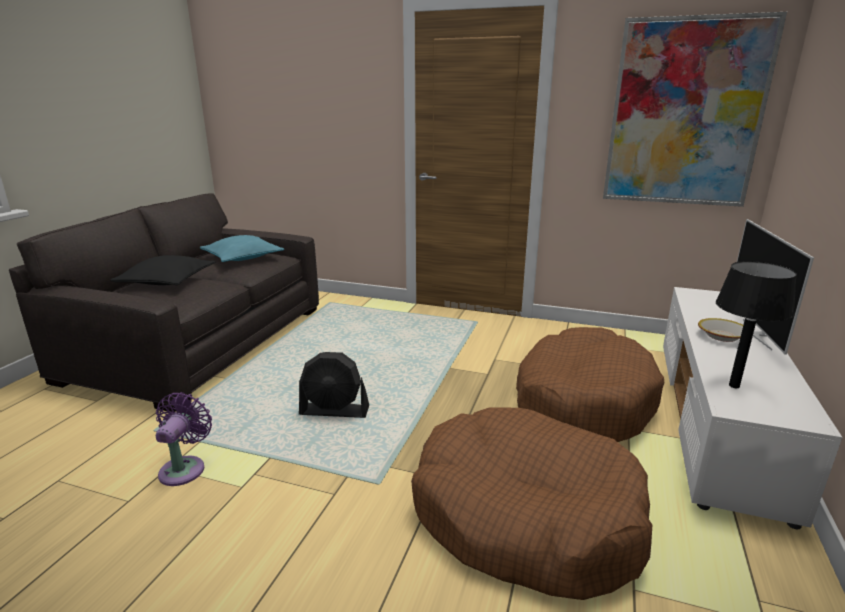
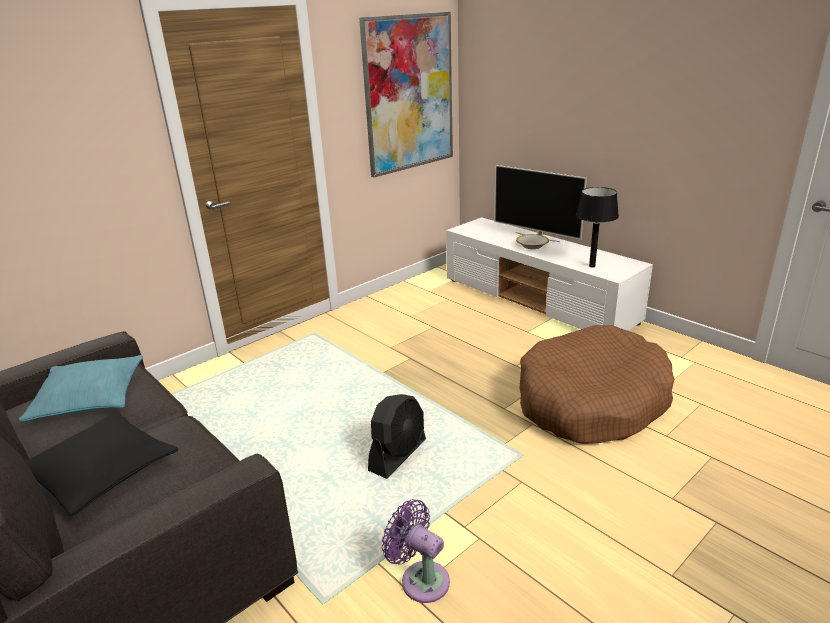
camera: 60 degrees left, 5 degrees up
(582, 401) = (484, 335): brown dog bed -> none

